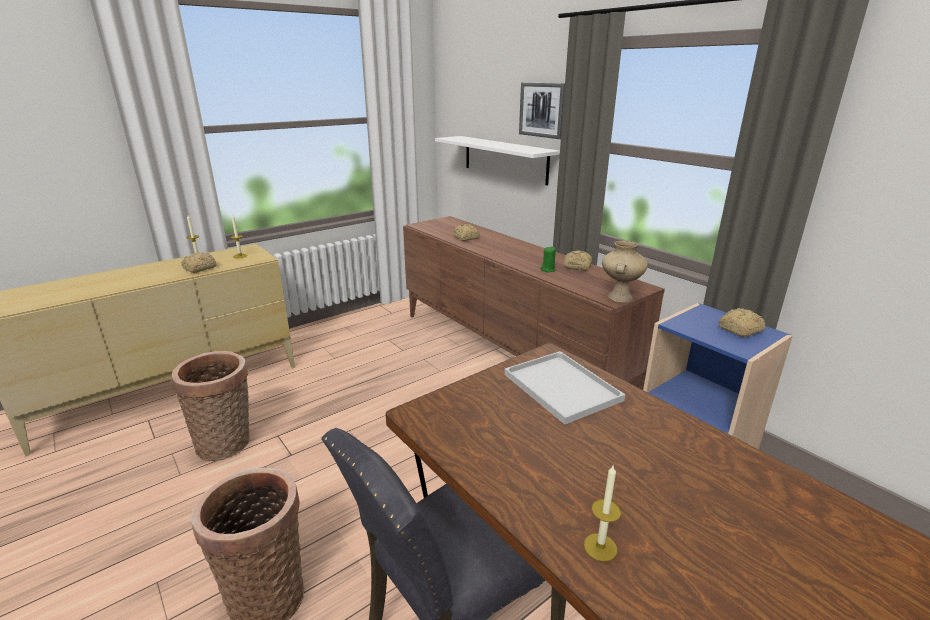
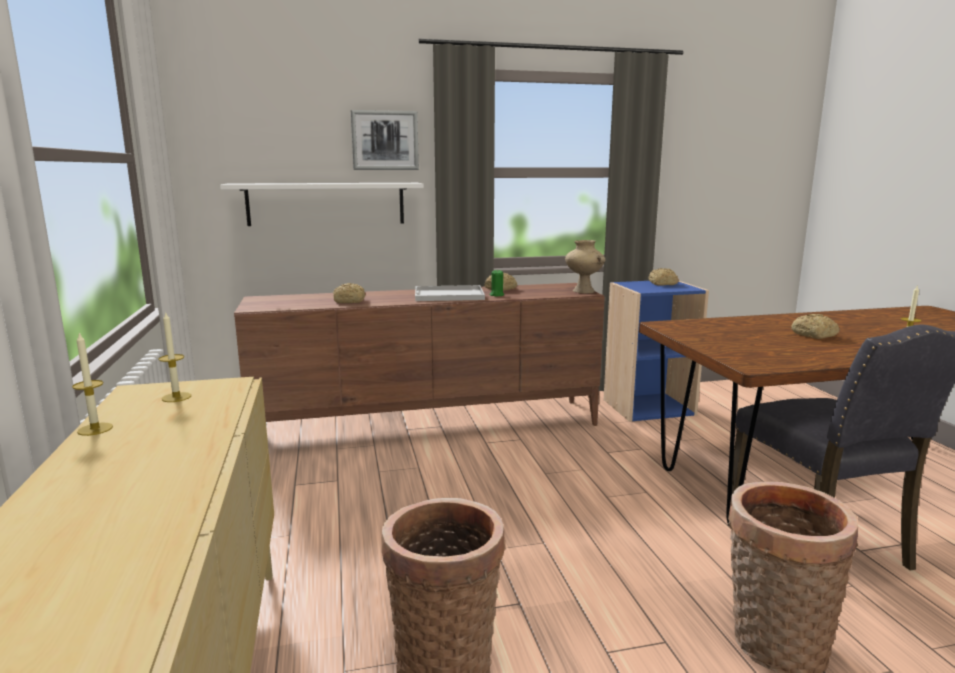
camera: 65 degrees left, 10 degrees down
(199, 269) = (190, 427): bread -> bread (814, 335)
(559, 386) = (716, 330): white tray -> white tray (447, 295)

